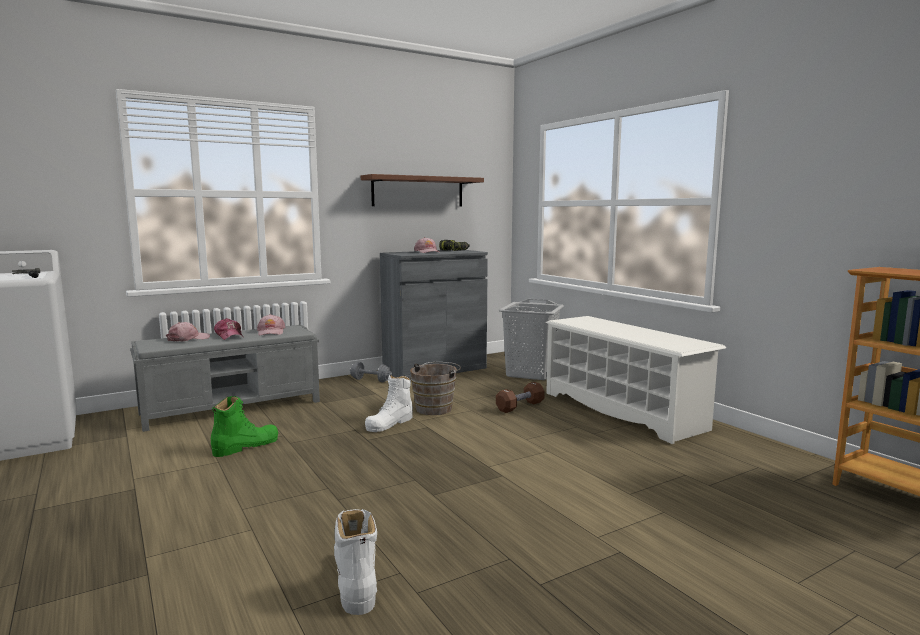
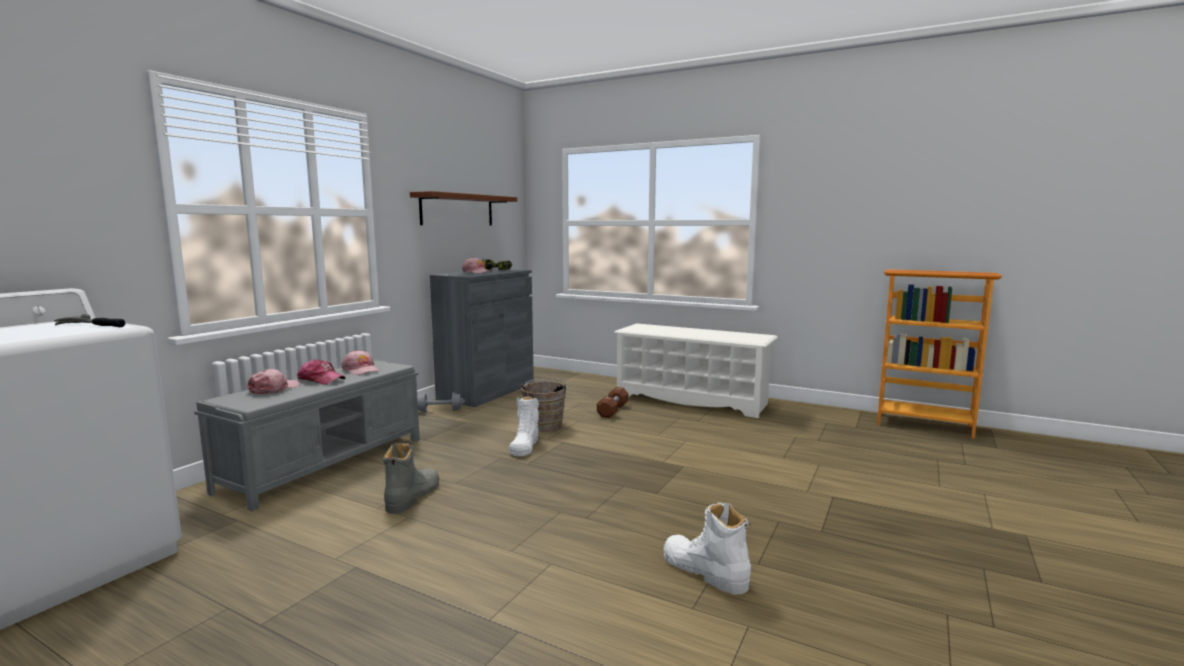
camera: 30 degrees left, 0 degrees up
(246, 446) = (412, 496): green boot -> grey boot
(529, 374) = (578, 383): grey laundry basket -> none

